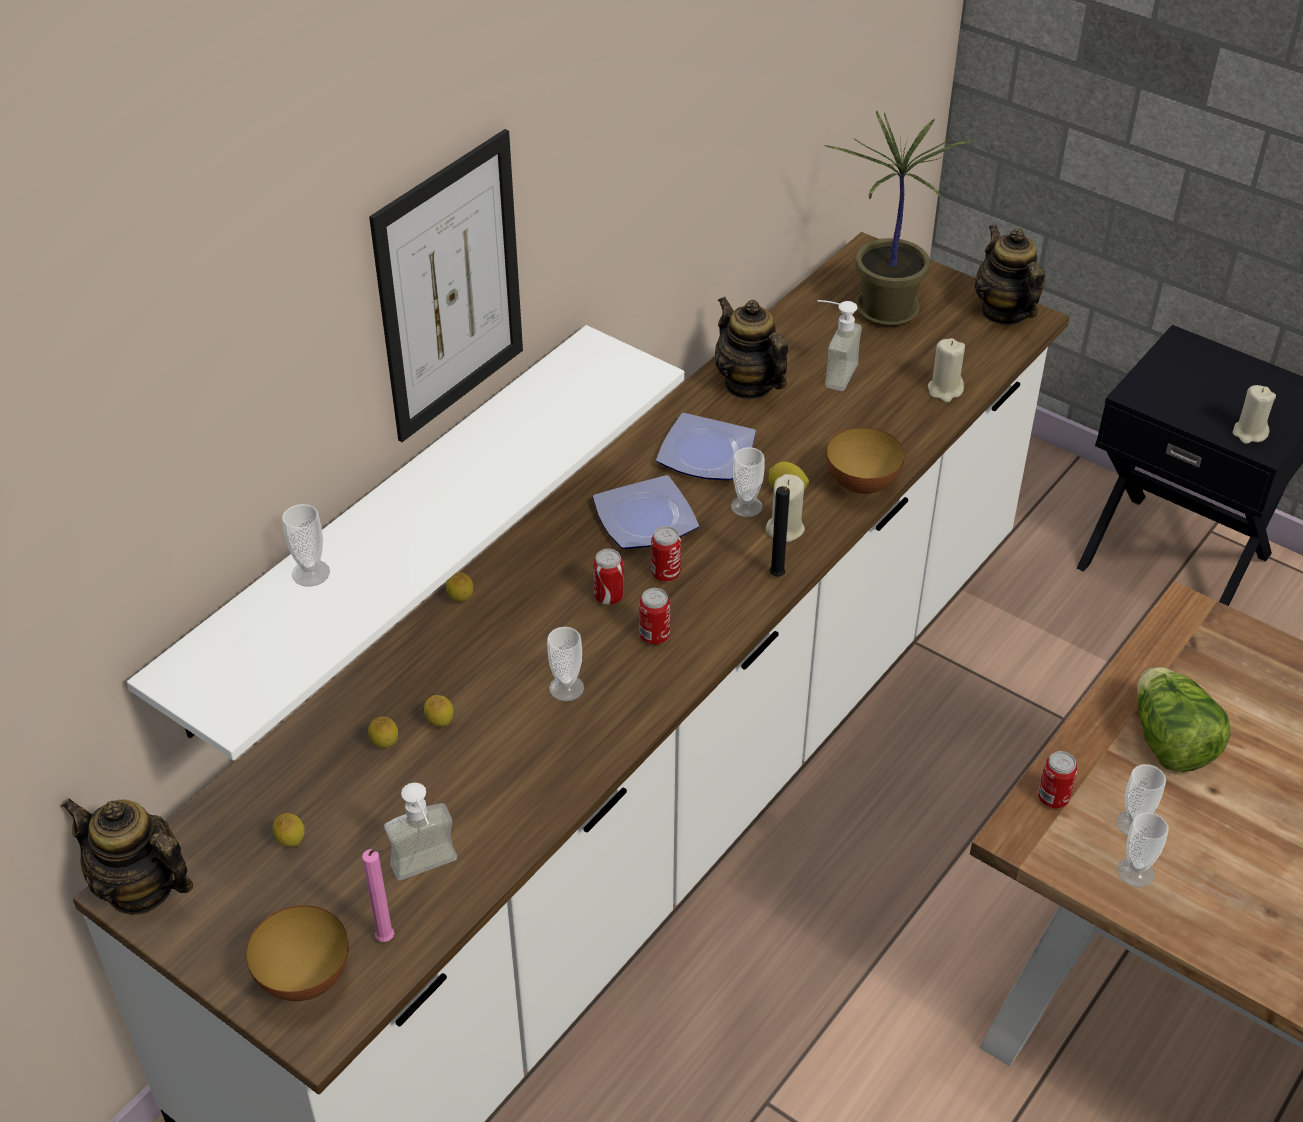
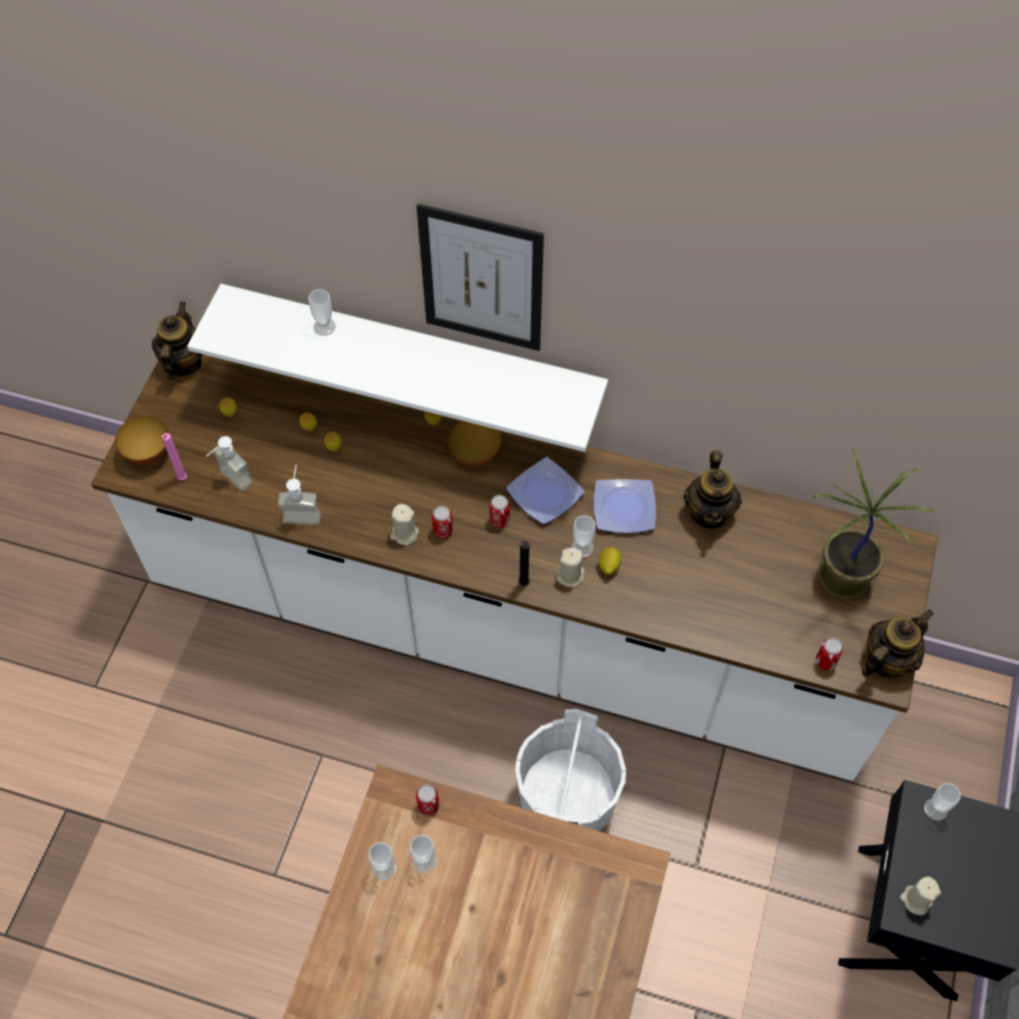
camera: 70 degrees right, 15 degrees up
(566, 688) = (383, 499): cup -> cup (935, 809)
(609, 597) = (467, 496): can -> can (825, 662)
(748, 384) = (709, 512): teapot -> teapot turned 150 degrees clockwise
(831, 373) = (748, 560): soap dispenser -> soap dispenser (303, 511)
(862, 485) = (635, 610): bowl -> bowl (475, 456)
(936, 819) = (567, 799): none -> white bucket
(945, 390) = (766, 639): beige candle -> beige candle (404, 534)
(1169, 742) = (505, 872): lettuce -> none

